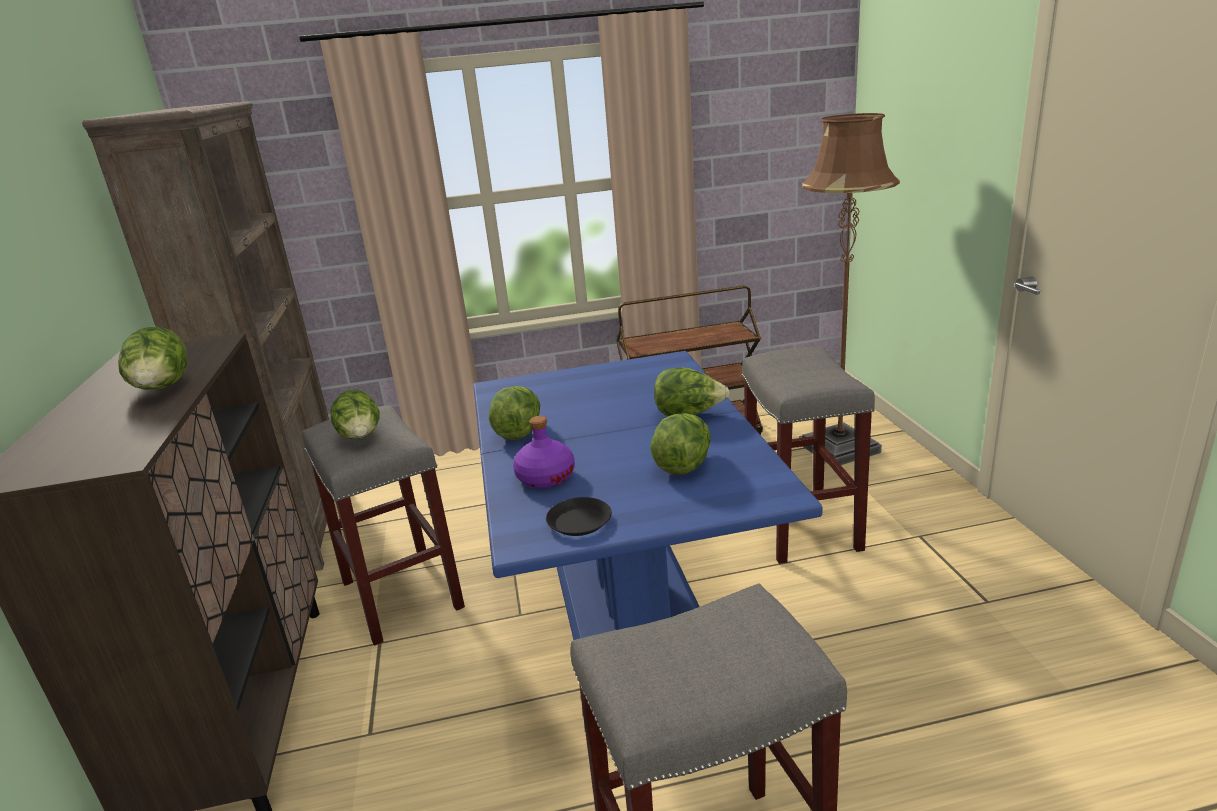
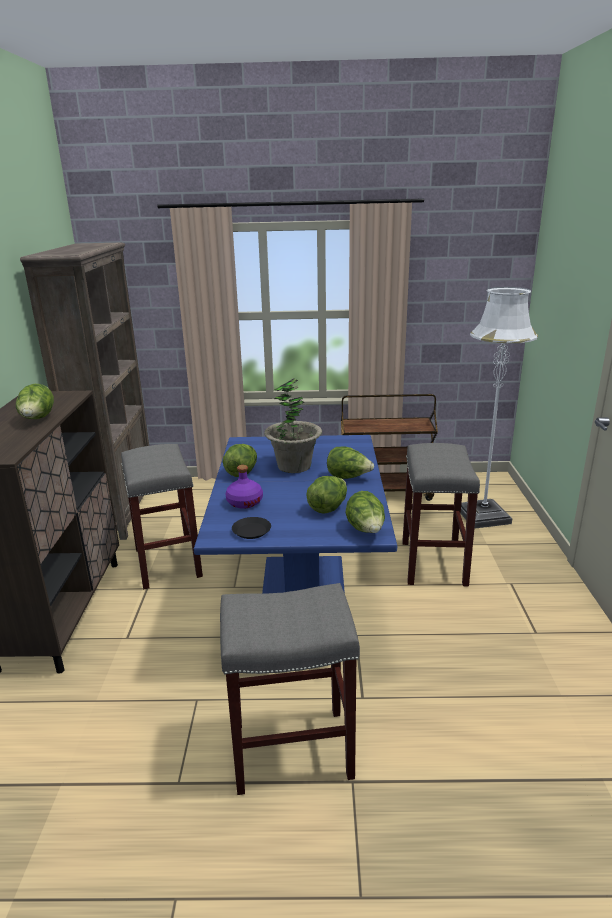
camera: 10 degrees right, 0 degrees up
(361, 438) = (152, 462): lettuce -> lettuce (366, 530)
(596, 410) = (294, 466): none -> potted plant
(839, 448) = (483, 516): brown floor lamp -> white floor lamp

